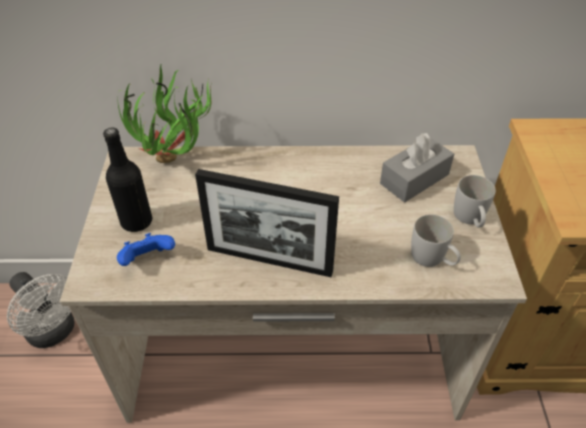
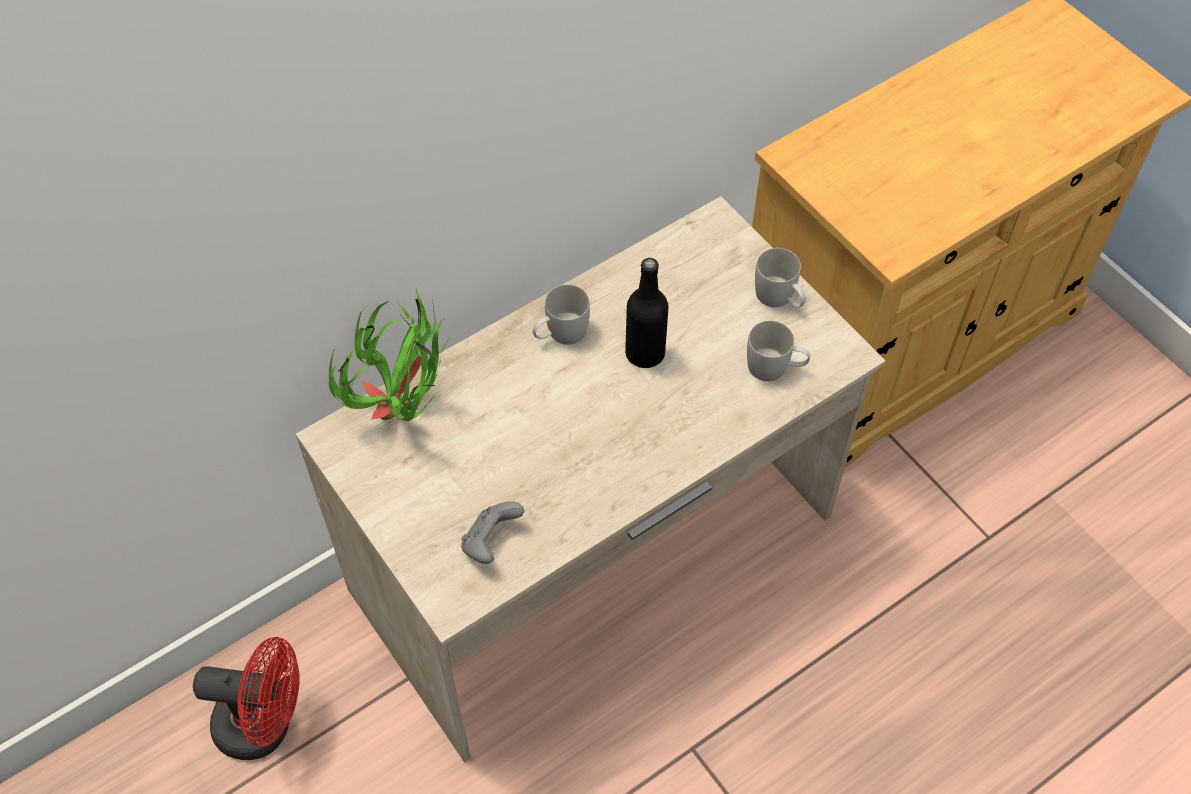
camera: 35 degrees left, 10 degrees up
(55, 332) = (265, 725): white fan -> red fan
(136, 221) = (432, 507): black bottle -> black bottle (645, 353)
(148, 260) = (490, 542): blue game controller -> grey game controller
(269, 260) = (618, 465): picture frame -> none
(303, 169) = (560, 334): none -> white mug
(414, 179) = (690, 279): grey tissue box -> none

